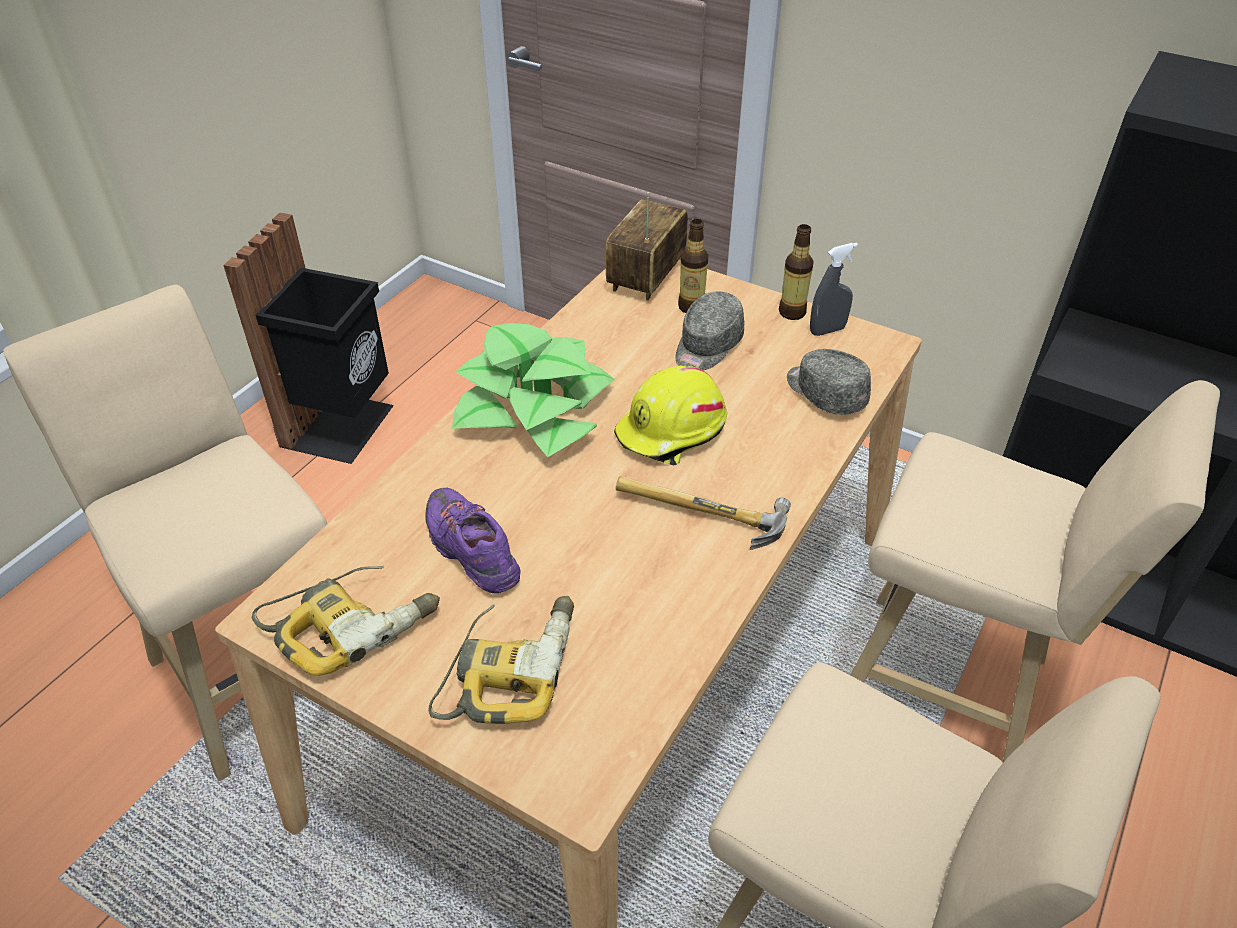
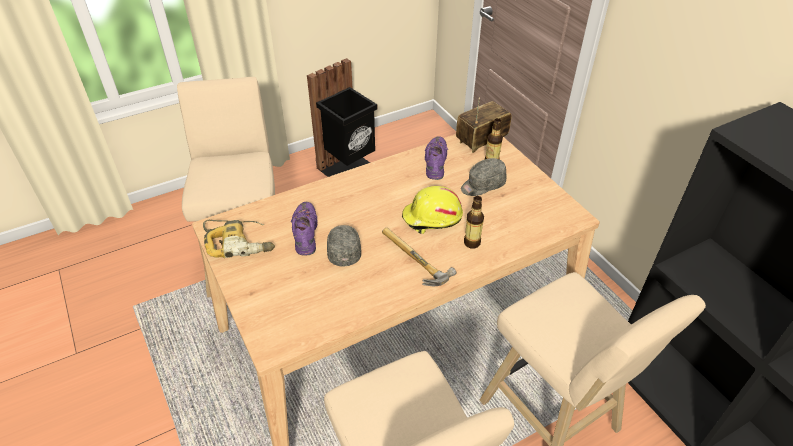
camera: 30 degrees right, 0 degrees up
(509, 666) = (283, 286): power drill -> none
(533, 407) = (379, 183): potted plant -> none
(602, 339) = (435, 163): none -> purple shoe
(792, 312) = (540, 184): bottle -> bottle (472, 243)
(824, 393) = (522, 229): grey cap -> grey cap (344, 250)
(827, 330) = (551, 199): grey spray bottle -> none

